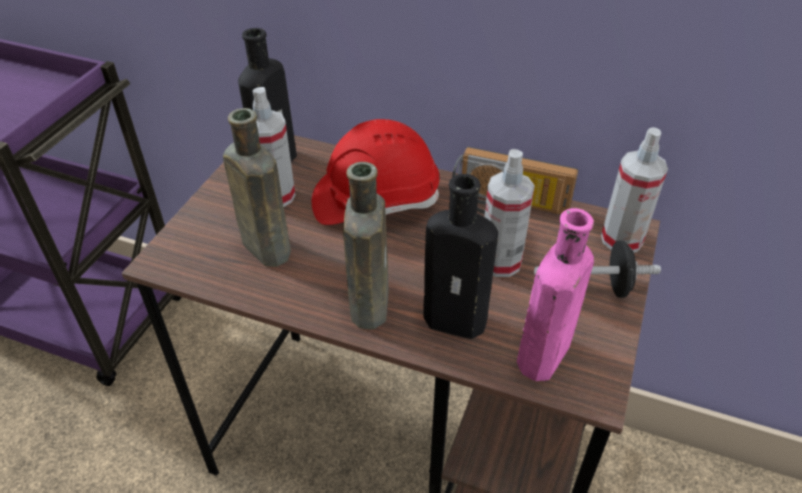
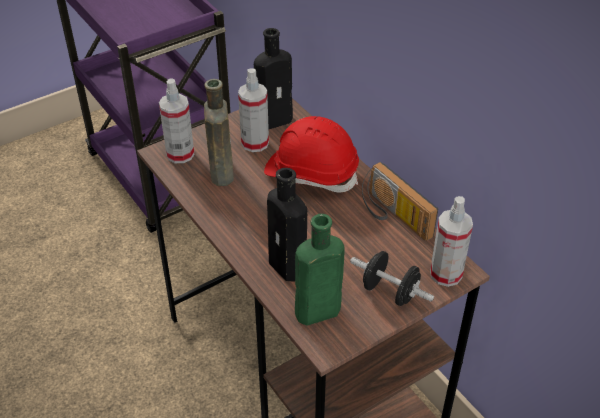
camera: 35 degrees right, 0 degrees up
(369, 302) = (249, 231): brown bottle -> none
(500, 262) = (349, 247): spray bottle -> spray bottle (180, 154)
(541, 359) = (314, 313): pink bottle -> green bottle

